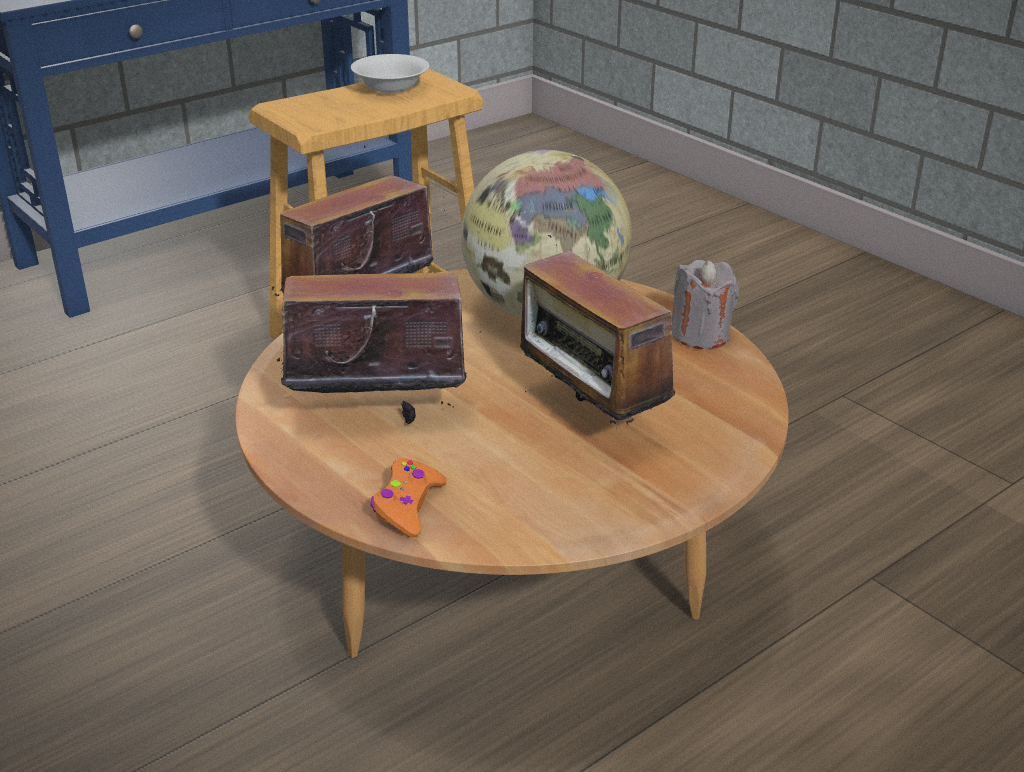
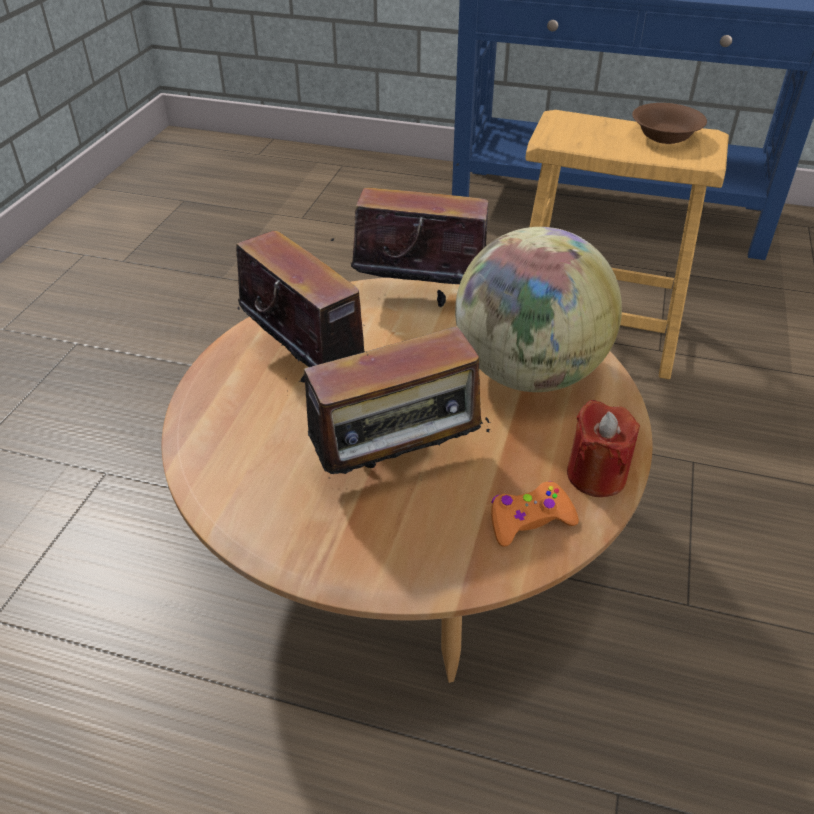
camera: 55 degrees right, 10 degrees up
(390, 87) = (665, 136): white bowl -> brown bowl
(408, 506) = (209, 430): orange game controller -> orange game controller (529, 520)
(589, 418) = (398, 467): radio -> radio turned 135 degrees counterclockwise
(700, 335) = (596, 475): grey candle -> red candle

